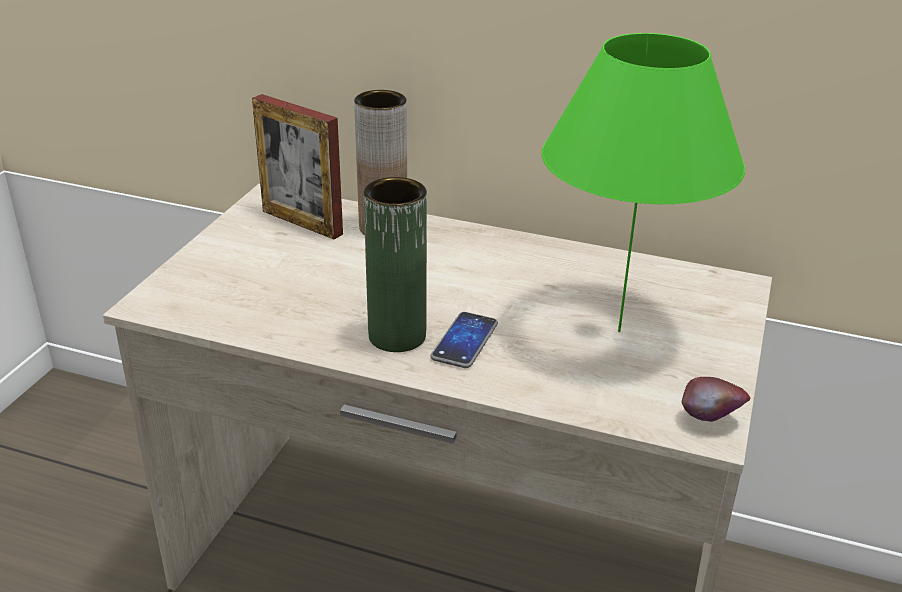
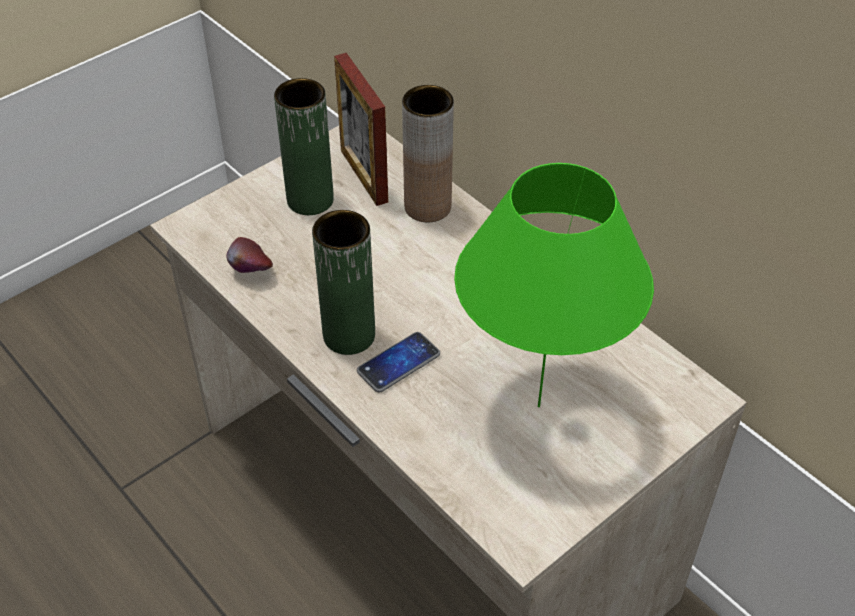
camera: 30 degrees right, 15 degrees up
(264, 252) = (310, 200): none -> green vase
(710, 421) = (533, 533): apple -> apple (251, 272)

